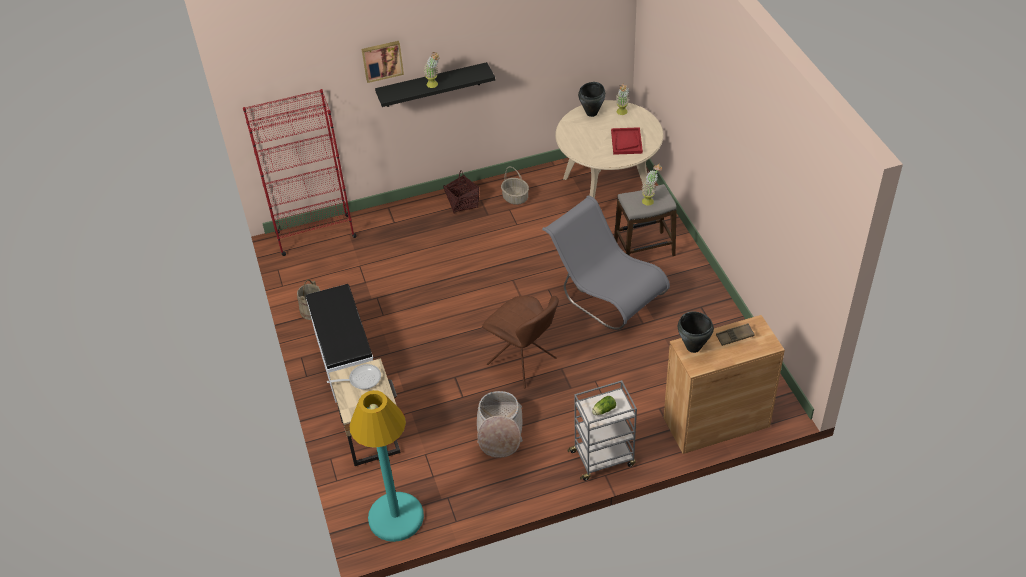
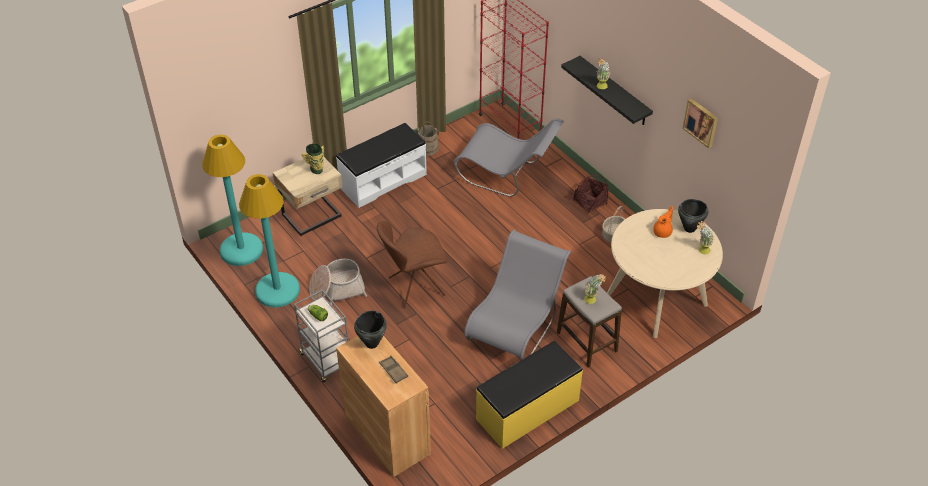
camera: 70 degrees right, 0 degrees up
(362, 379) = (317, 170): frying pan -> vase
(382, 60) = (589, 38): picture -> picture (701, 122)
(392, 255) = (507, 175): none -> grey chair
(479, 489) = (277, 290): none -> turquoise floor lamp
(523, 363) = (414, 287): brown chair -> brown chair turned 45 degrees clockwise
(589, 130) = (663, 232): none -> orange teapot
(626, 142) = (658, 262): red tray -> none
(713, 309) = (528, 410): none -> yellow bench

